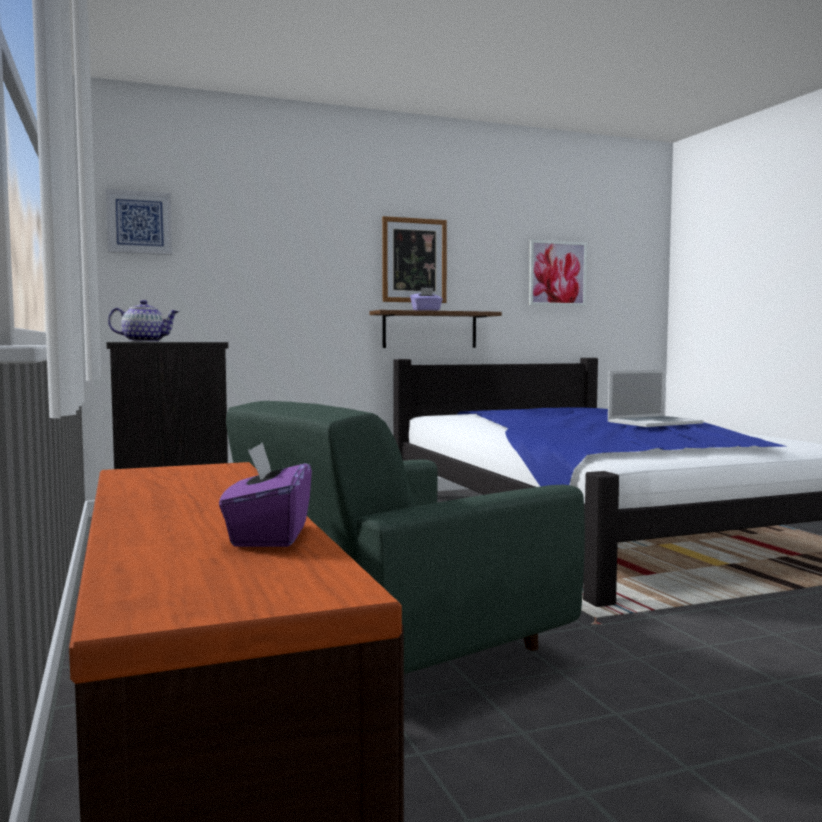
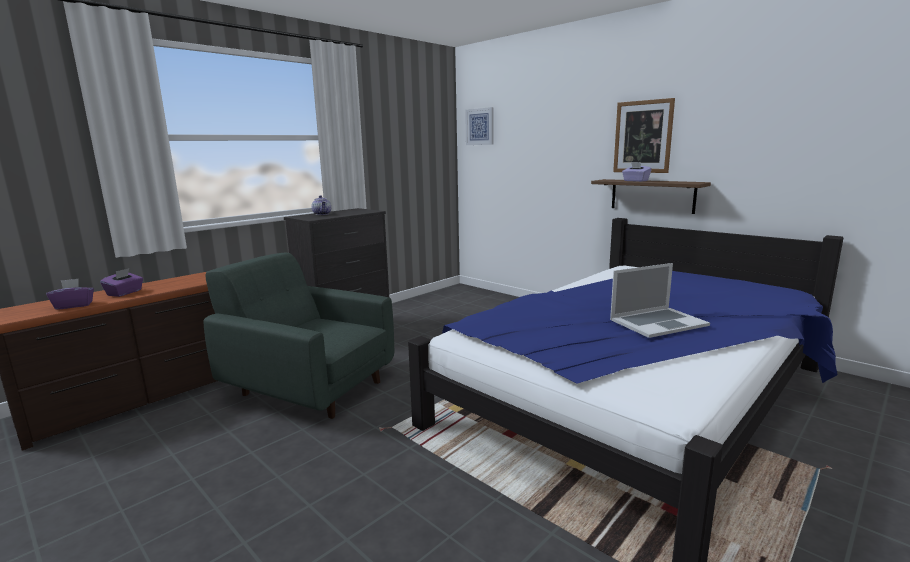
camera: 65 degrees right, 10 degrees up
(206, 507) = (125, 293): none -> purple tissue box
(557, 273) = (807, 139): picture -> none
(654, 422) = (658, 322): laptop -> laptop turned 60 degrees counterclockwise

